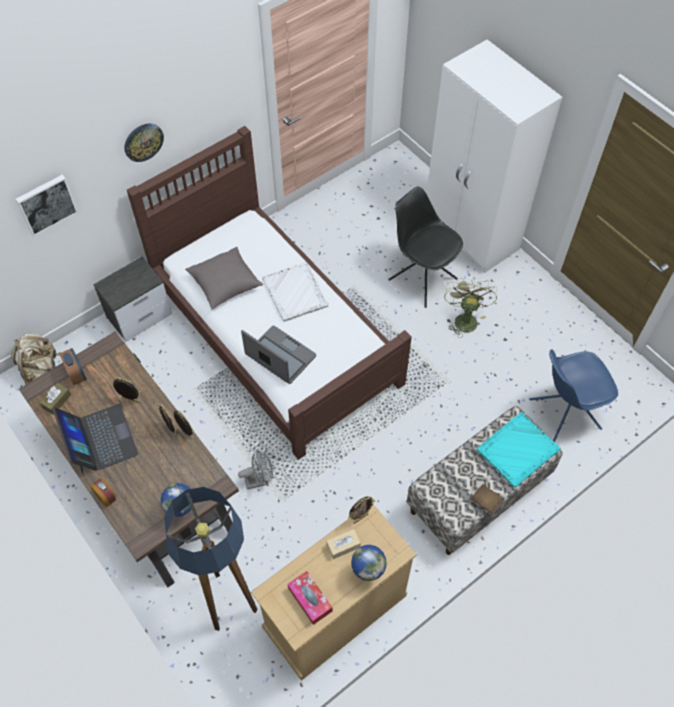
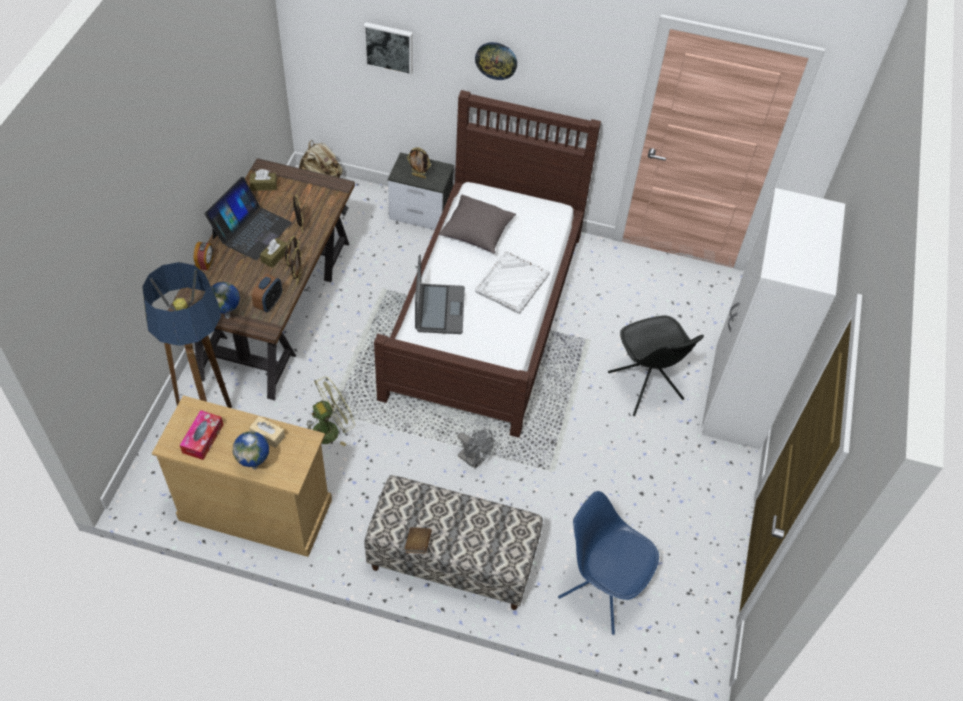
camera: 50 degrees right, 5 degrees down
(77, 374) = (296, 182): alarm clock -> alarm clock (269, 303)
(146, 438) = (274, 256): none -> brown tissue box
(260, 480) = (336, 384): grey fan -> grey fan (474, 460)
(360, 518) = (303, 433): picture frame -> picture frame (419, 176)
(422, 278) = (646, 387): black chair -> black chair turned 150 degrees clockwise
(464, 318) = (634, 446): green fan -> green fan (330, 429)
(517, 450) = (492, 542): turquoise tray -> none

